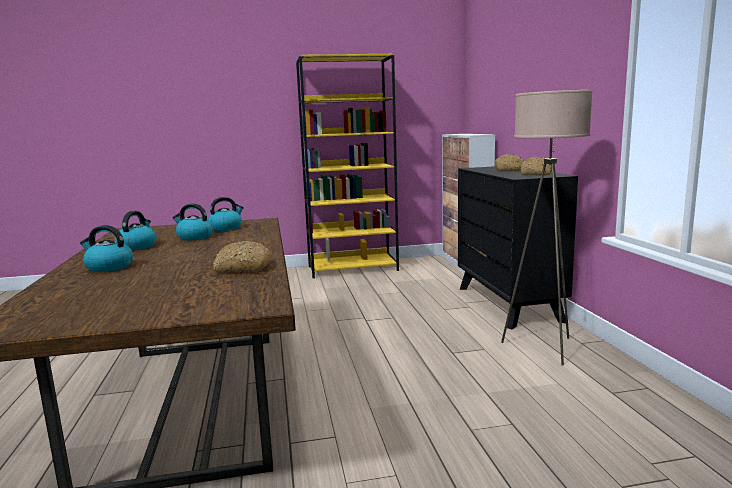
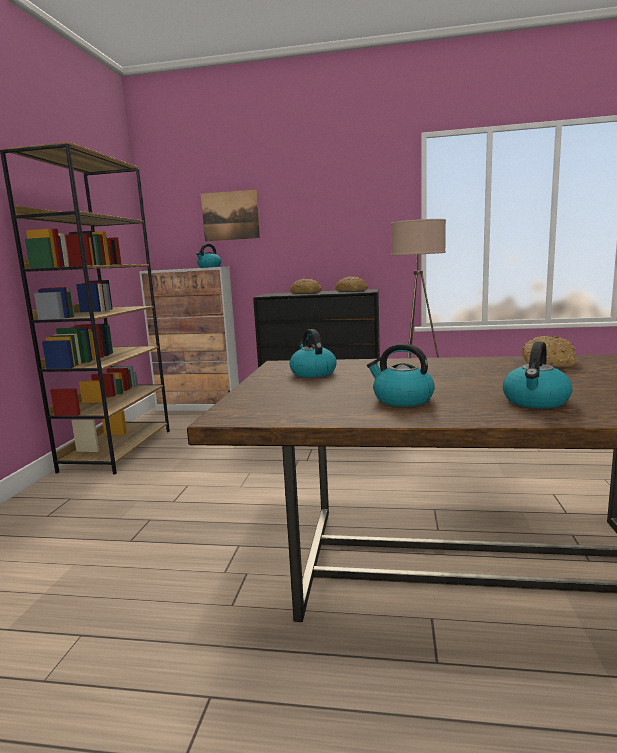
camera: 70 degrees left, 0 degrees up
(194, 237) = (362, 381): kettle -> kettle (209, 267)
(353, 268) = (118, 450): yellow bookcase -> brown bookcase
(501, 82) = (230, 215): none -> picture

